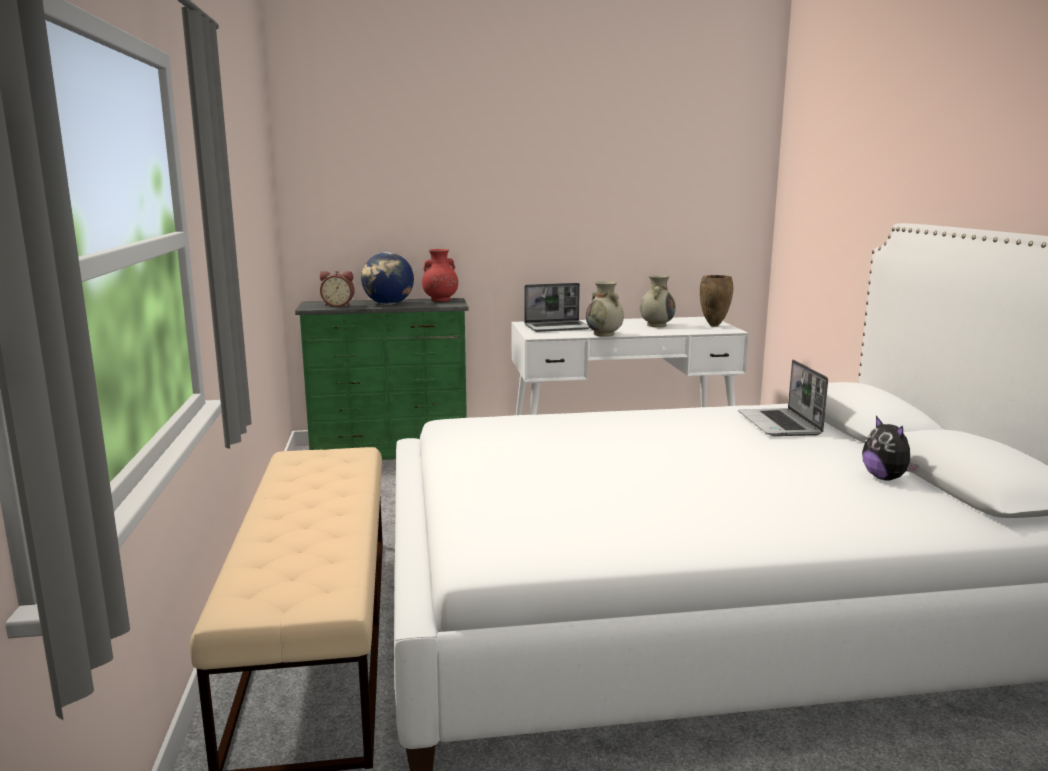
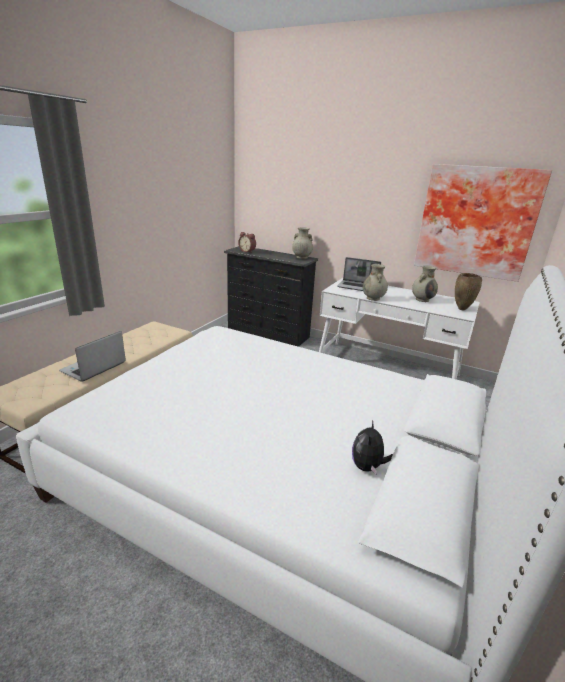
camera: 35 degrees right, 10 degrees up
(388, 304) = (271, 255): globe -> none
(391, 452) = (268, 333): green dresser -> black dresser
(440, 300) = (301, 257): red vase -> beige vase
(688, 209) = (476, 222): none -> picture
(780, 424) = (385, 395): laptop -> laptop (93, 368)

